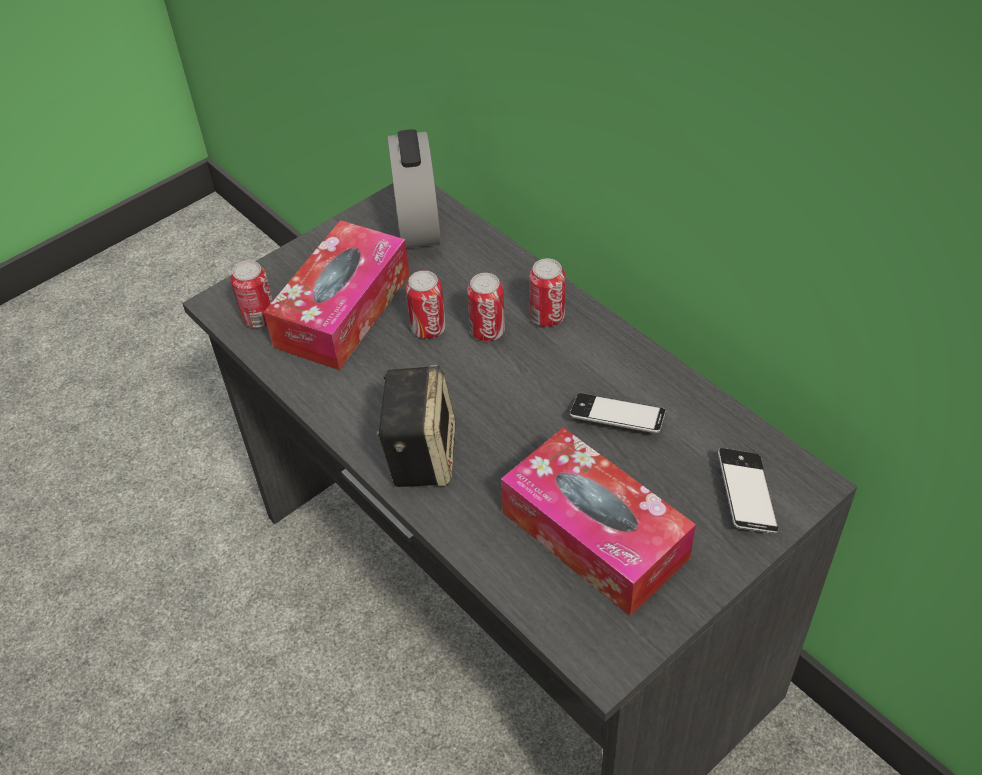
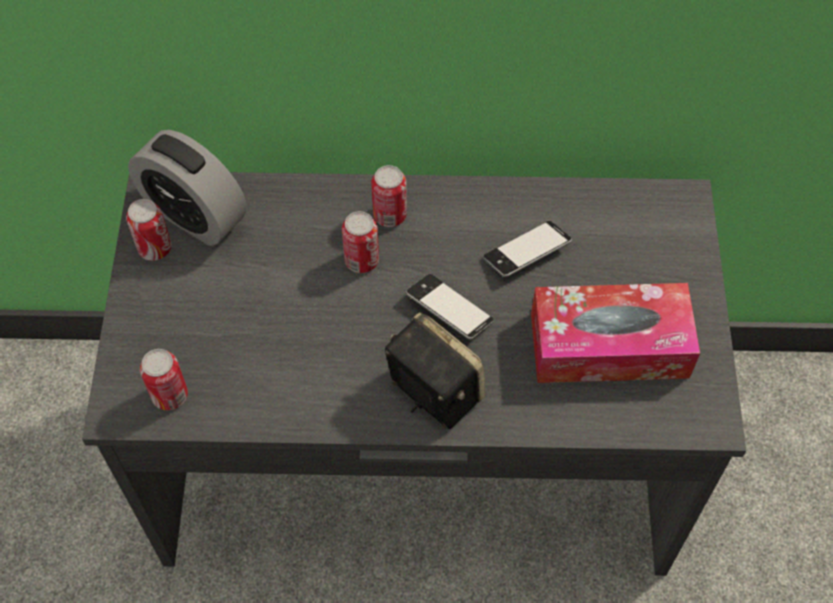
camera: 50 degrees left, 10 degrees up
(343, 310) = (230, 333): tissue box -> none
(428, 329) = (316, 294): can -> can (155, 248)
(746, 495) = (660, 239): phone -> phone (449, 310)

